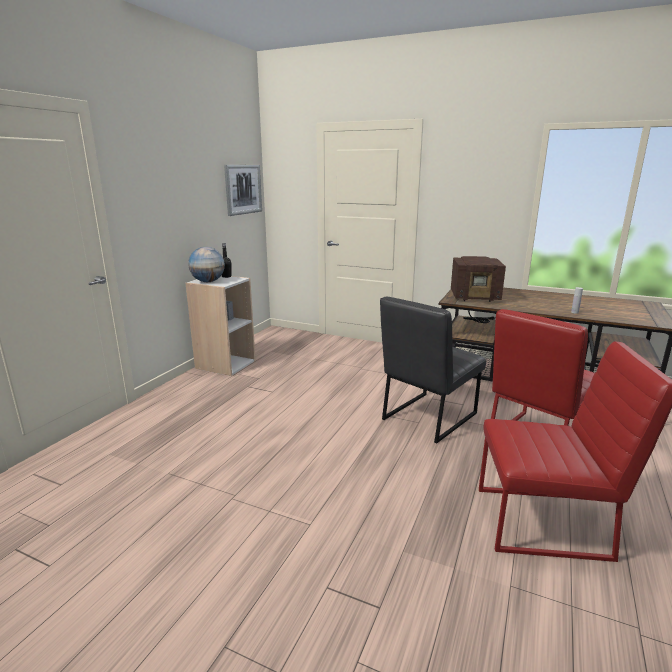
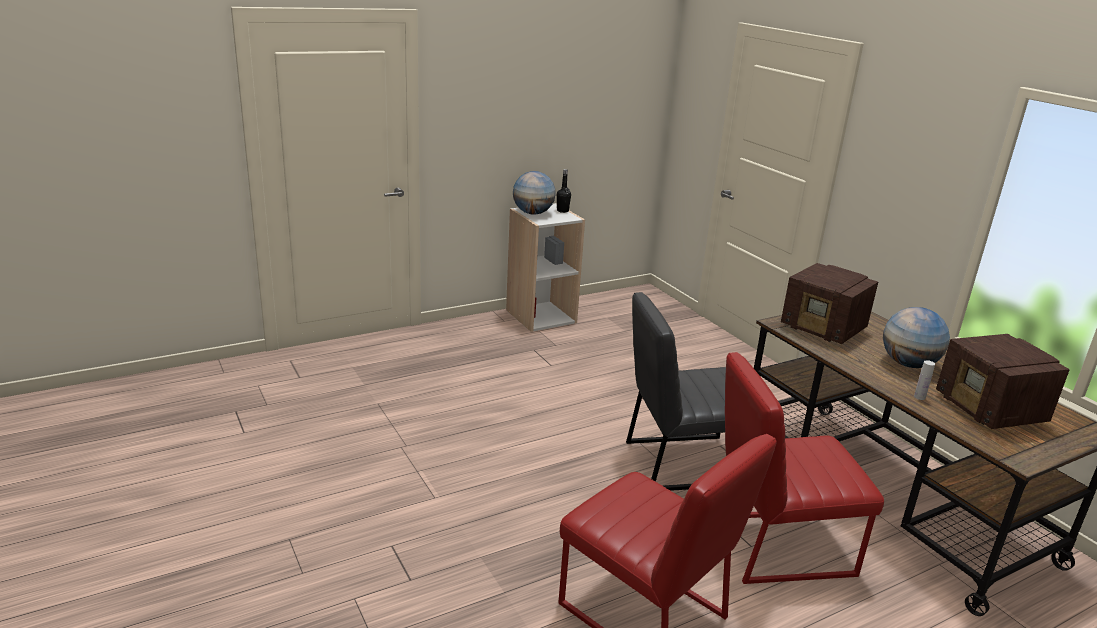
camera: 35 degrees right, 5 degrees up
(243, 189) = (630, 99): picture -> none
(539, 301) = (908, 364): none -> globe
(607, 308) = (990, 410): none -> radio

